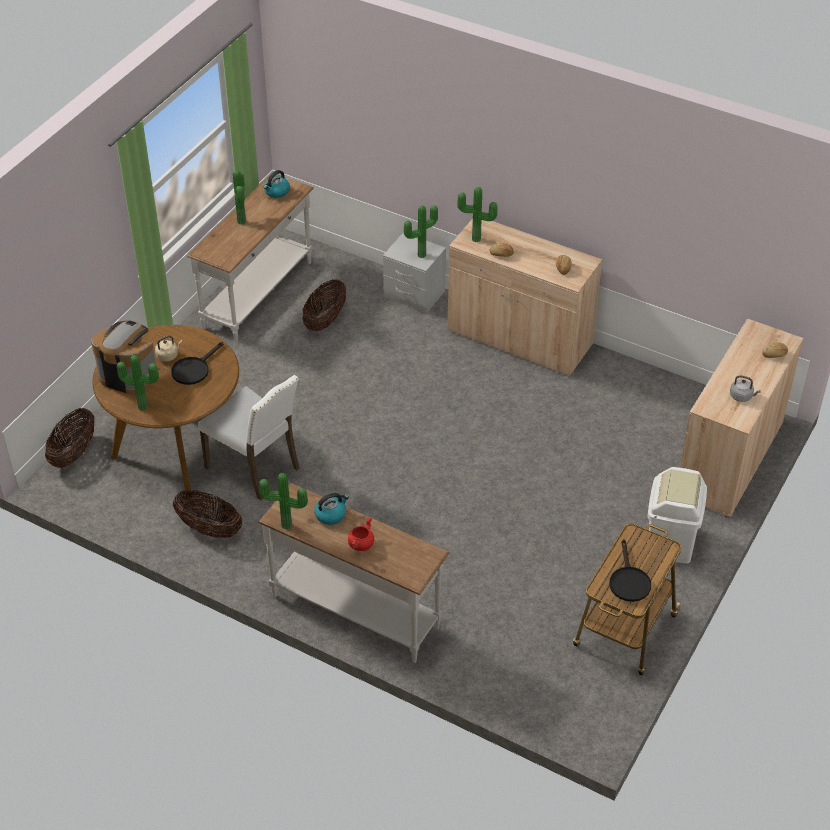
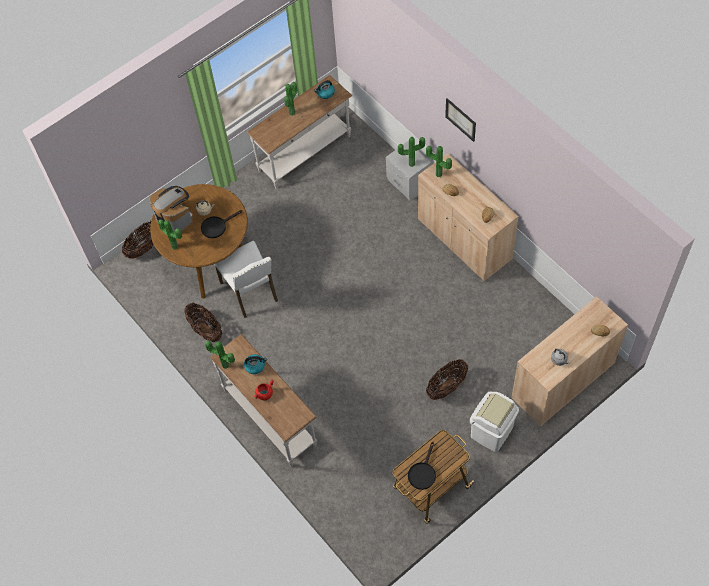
camera: 25 degrees right, 15 degrees up
(325, 320) = (340, 187): basket -> basket (446, 386)
(497, 144) = (460, 119): none -> picture

